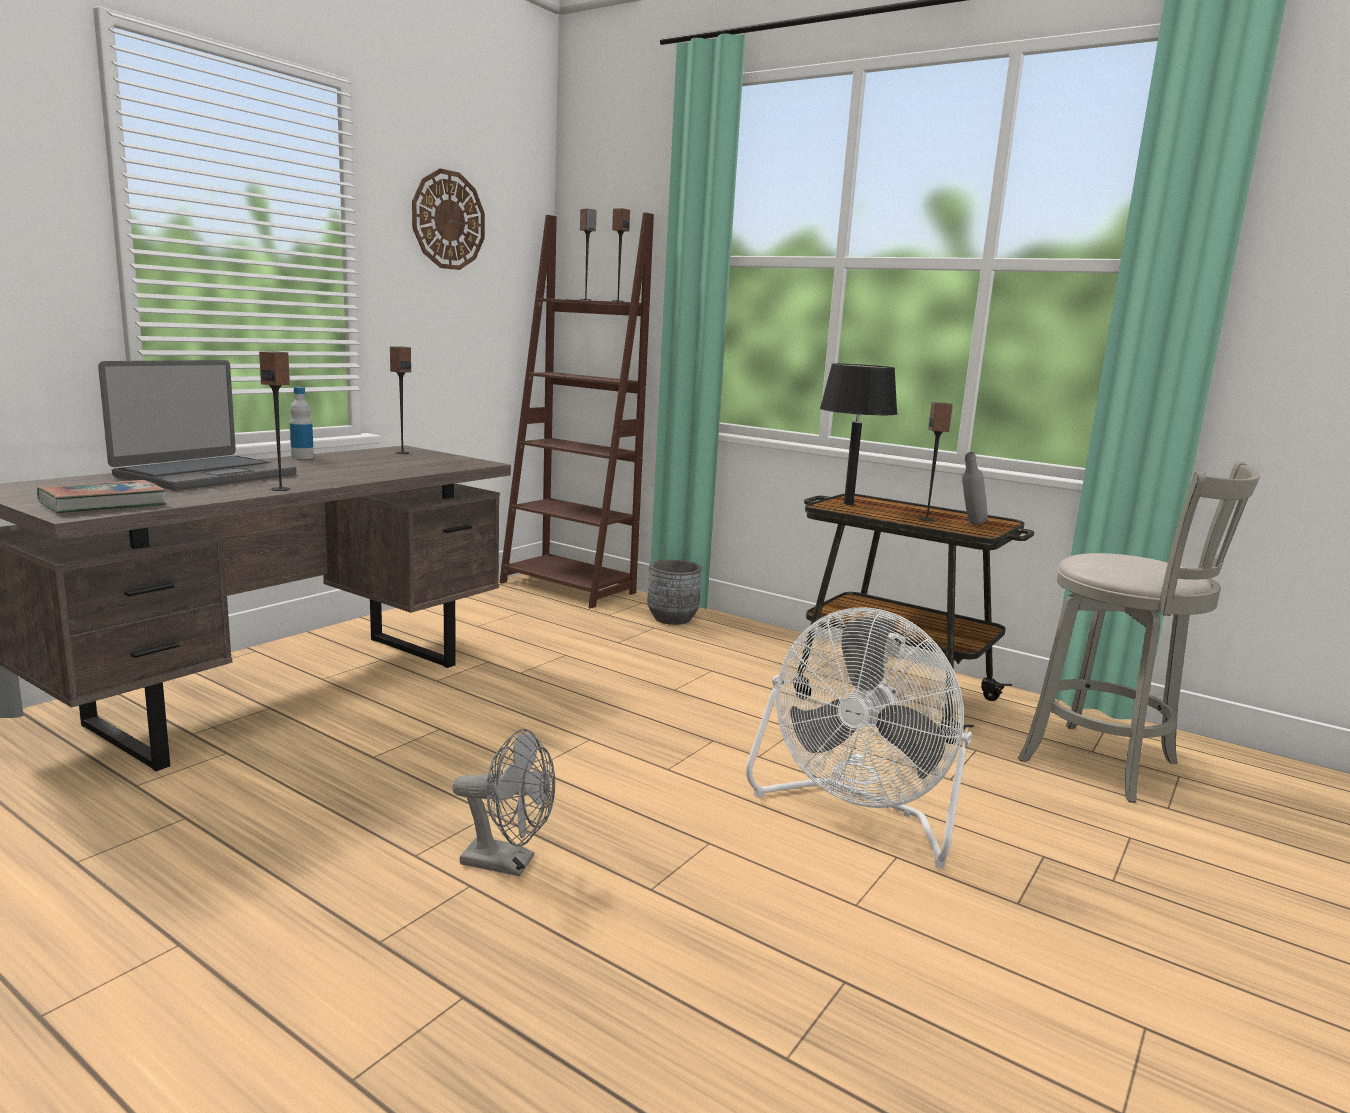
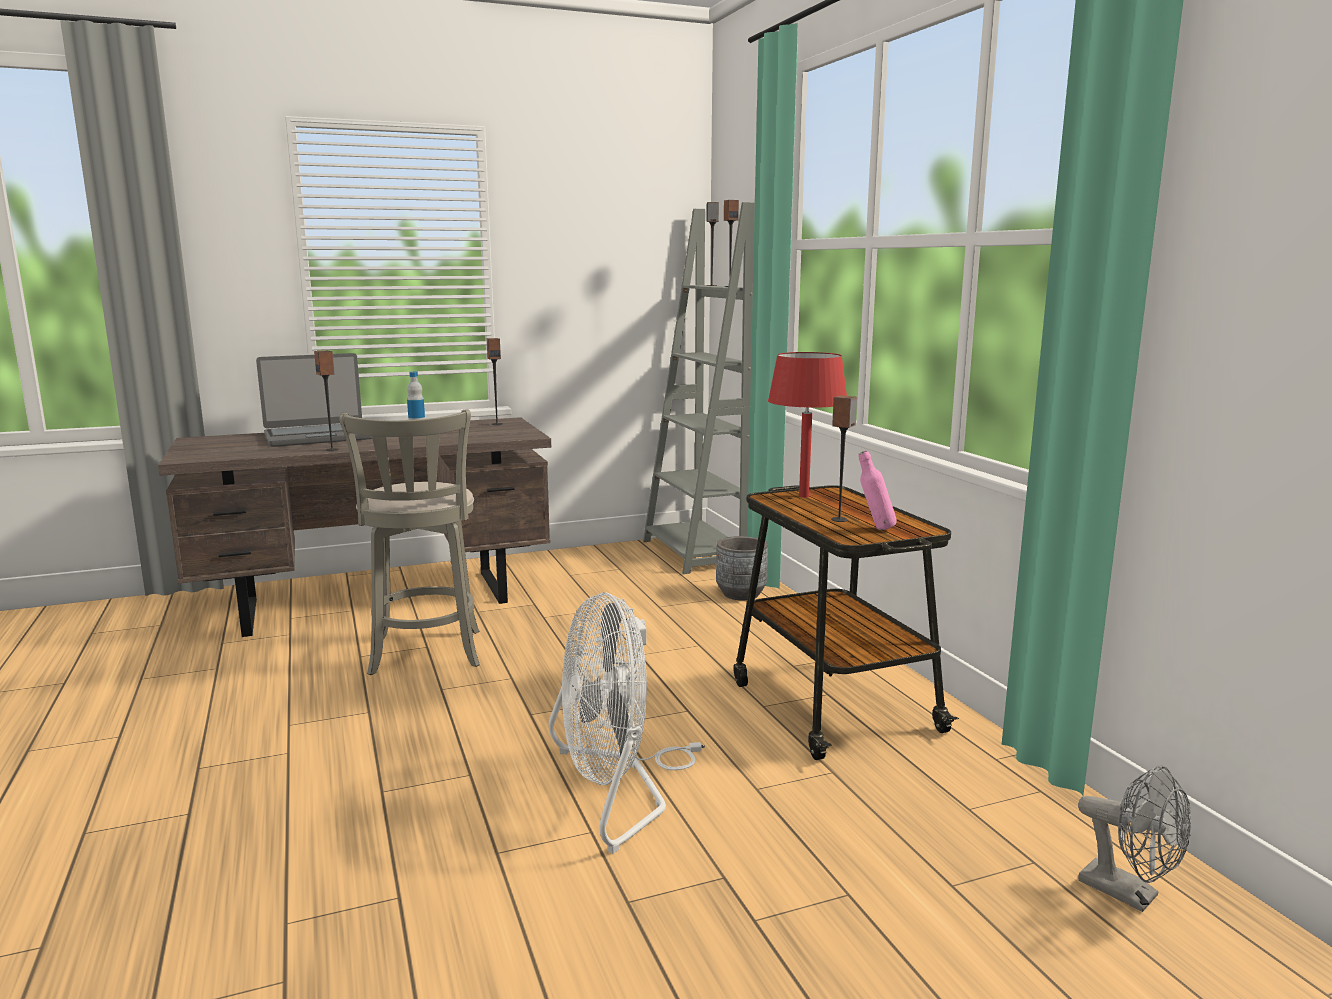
camera: 35 degrees right, 0 degrees up
(103, 504) = (212, 453): book -> none
(448, 220) = (585, 225): wall clock -> none
(508, 863) = (329, 746): grey fan -> grey fan (1129, 894)
(568, 587) = (693, 553): brown bookcase -> grey bookcase
(848, 504) = (803, 496): black table lamp -> red table lamp
(970, 524) = (875, 529): grey bottle -> pink bottle
(1107, 764) = (960, 825): grey stool -> grey stool (425, 655)

